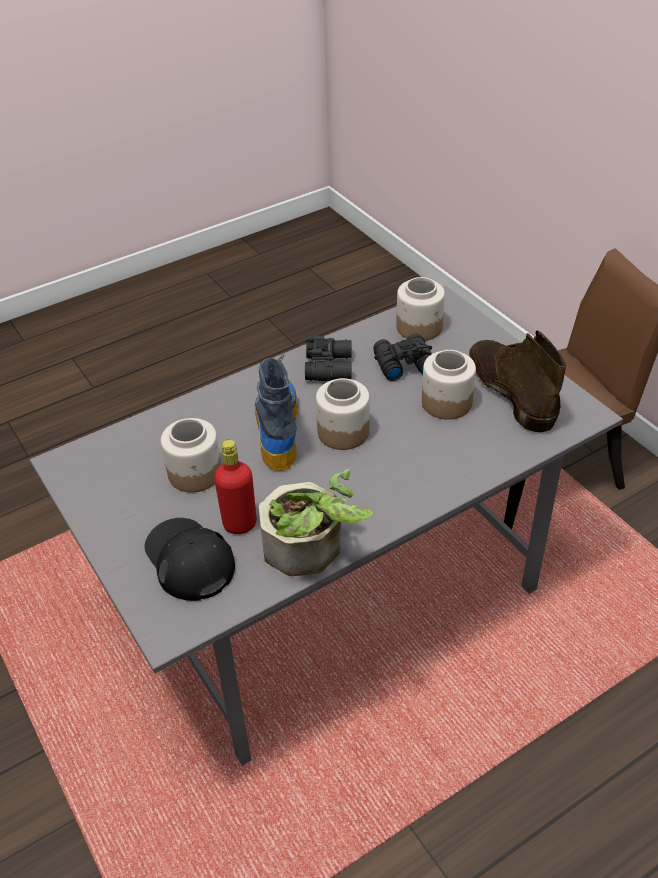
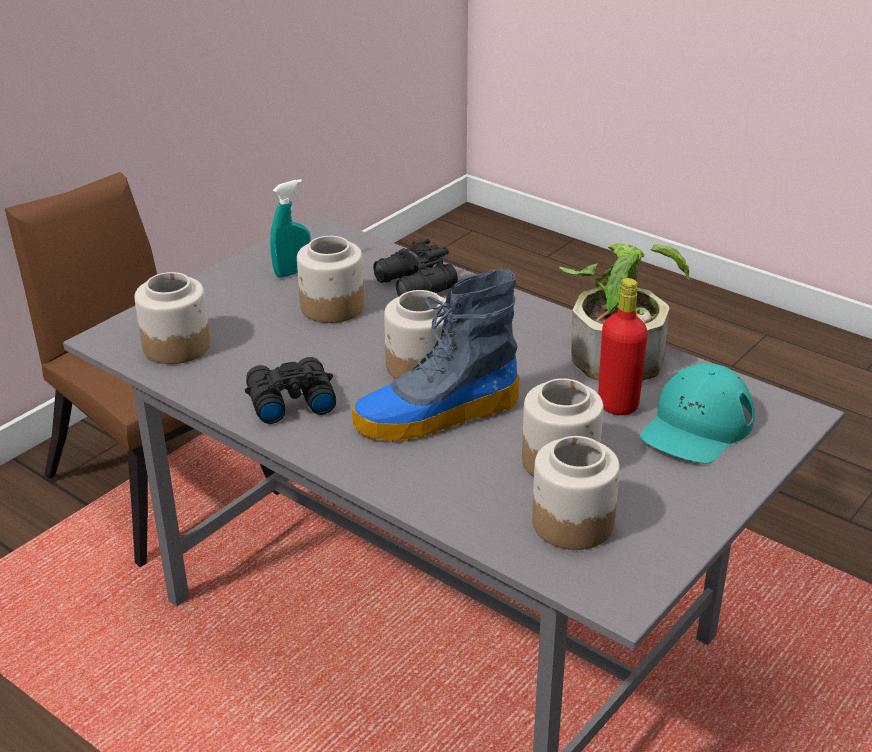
camera: 110 degrees left, 10 degrees down
(134, 461) = (572, 522): none -> jar
(189, 560) = (696, 426): black cap -> turquoise cap
(402, 363) = (264, 347): black binoculars -> black binoculars (414, 285)
(510, 390) = (293, 272): brown boot -> turquoise spray bottle

